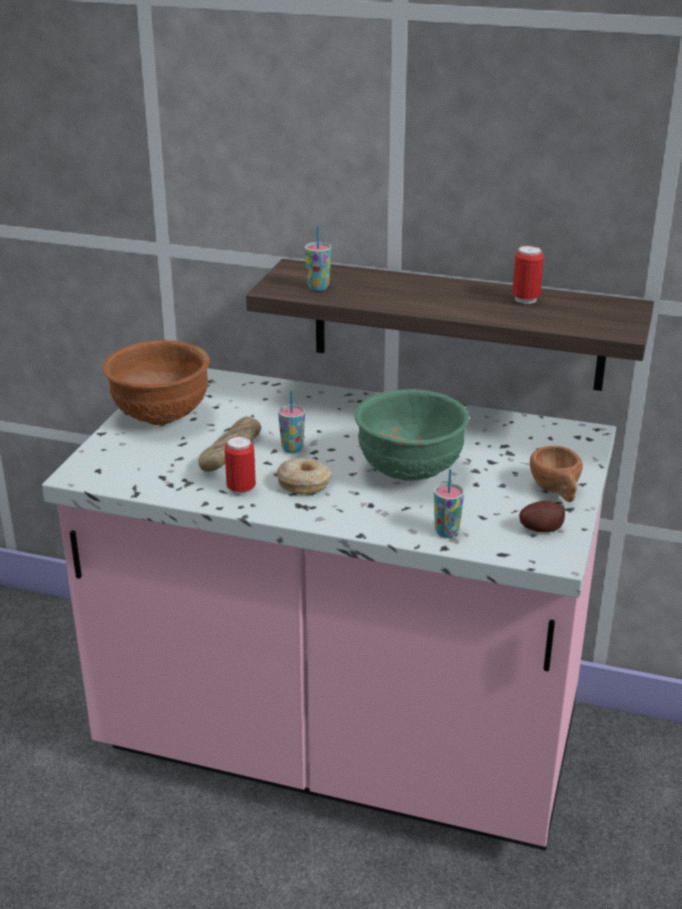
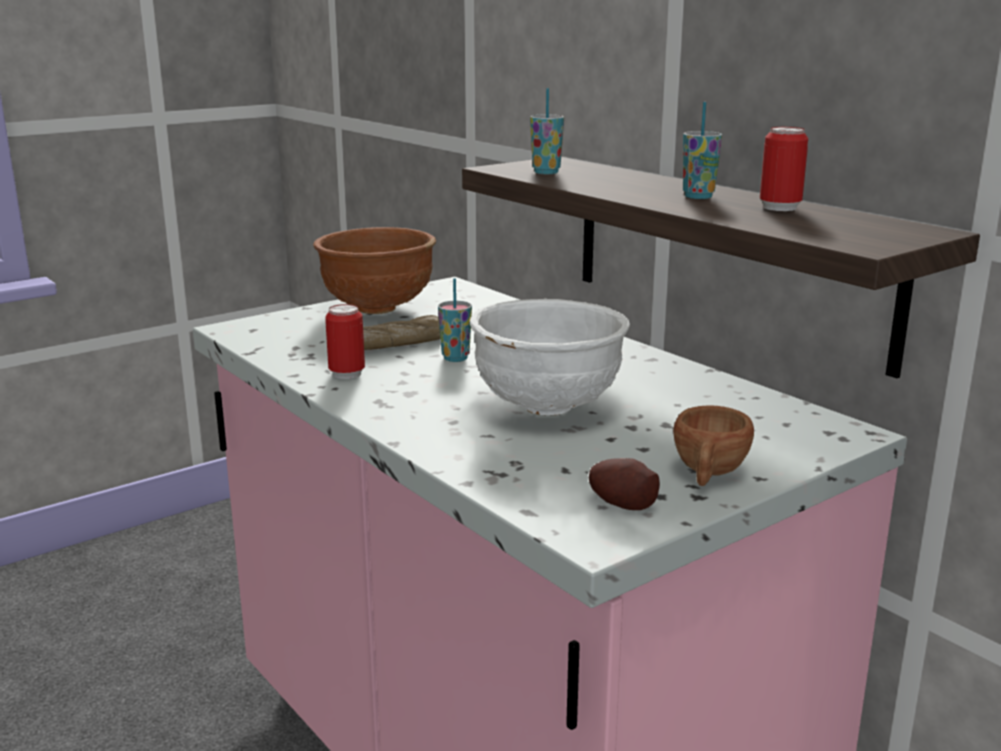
camera: 35 degrees right, 10 degrees down
(304, 483) = (416, 386): donut -> none
(410, 472) = (549, 407): green bowl -> white bowl
(446, 532) = (496, 469): cup -> cup (698, 196)

